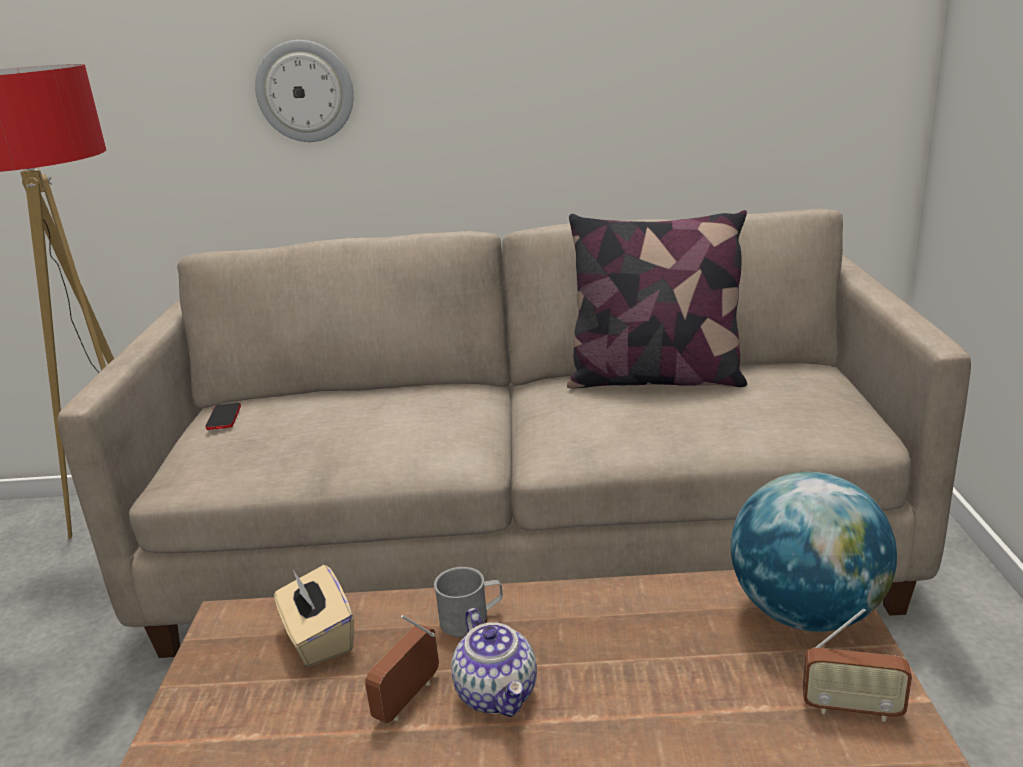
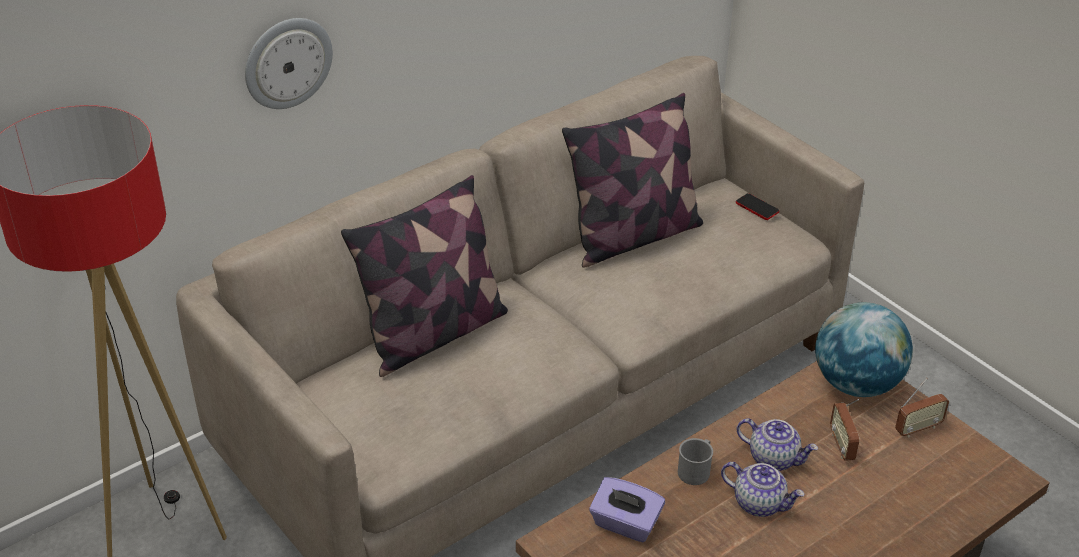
camera: 40 degrees left, 15 degrees up
(224, 417) = (337, 397): phone -> phone (757, 207)
(318, 638) = (625, 524): beige tissue box -> purple tissue box
(362, 397) = (433, 333): none -> pillow
(408, 699) = (719, 529): radio -> radio (842, 445)
(583, 650) = (774, 458): none -> teapot

